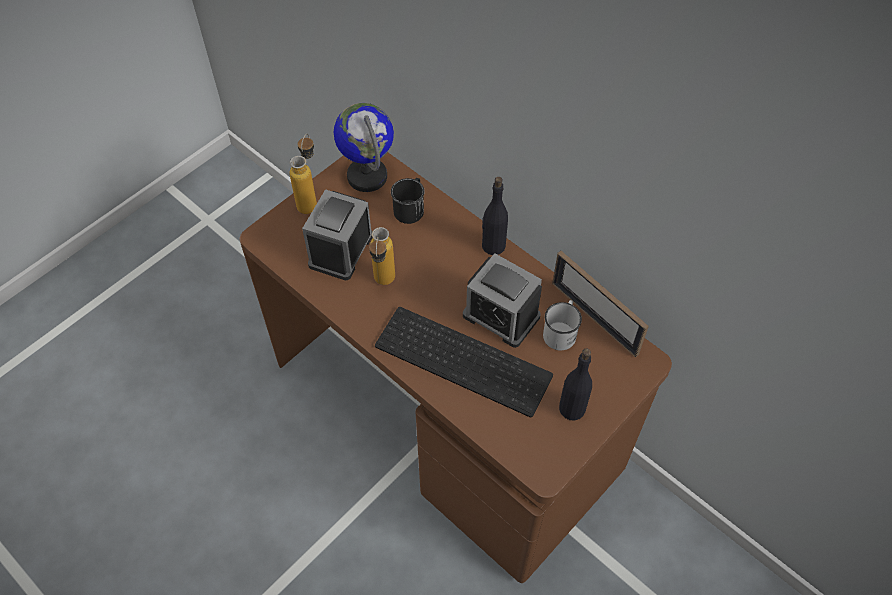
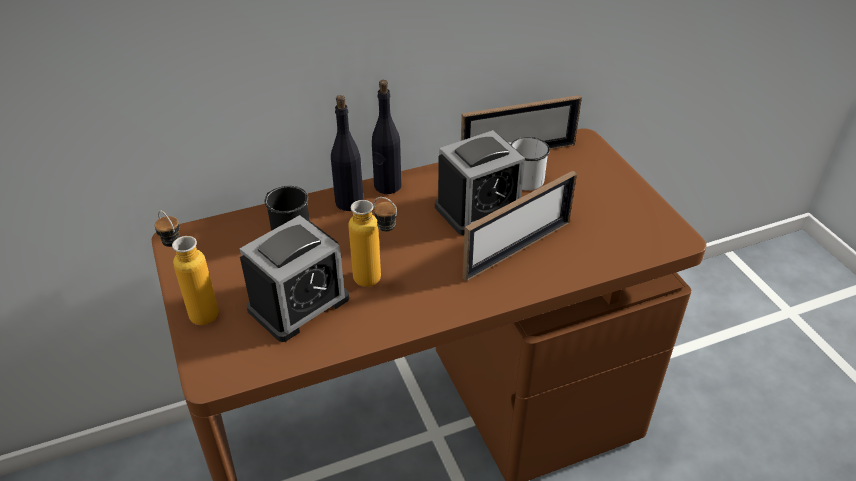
camera: 65 degrees left, 15 degrees down
(341, 250) = (298, 304): alarm clock -> alarm clock turned 90 degrees counterclockwise
(367, 176) = (208, 248): globe -> none
(466, 359) = (517, 249): keyboard -> picture frame
(572, 408) = (612, 198): black bottle -> black bottle (349, 202)

